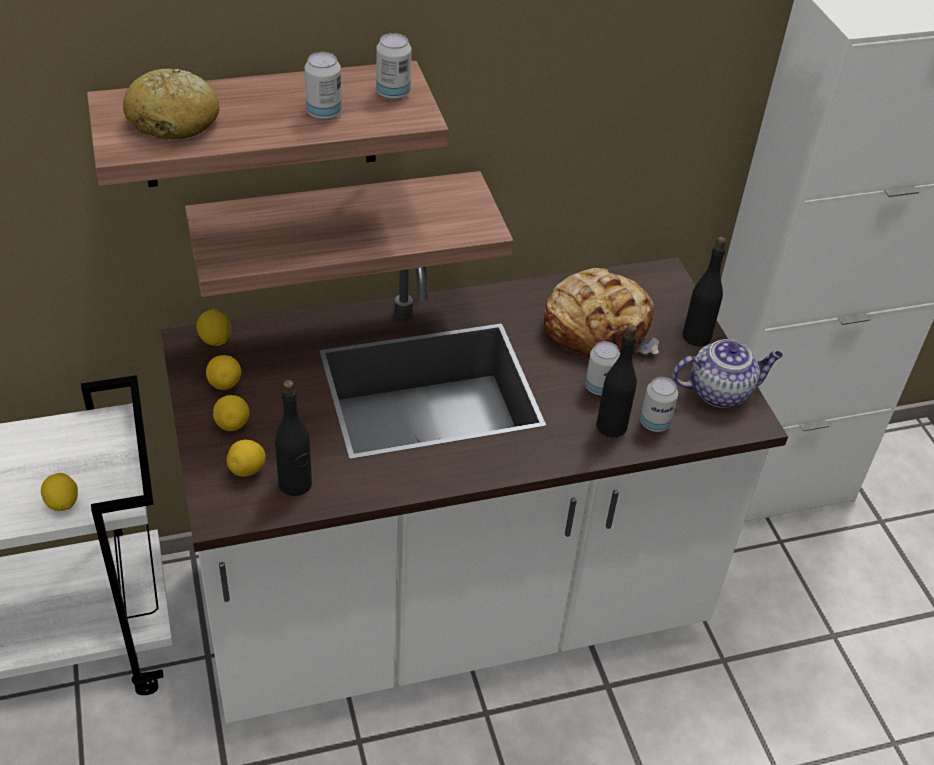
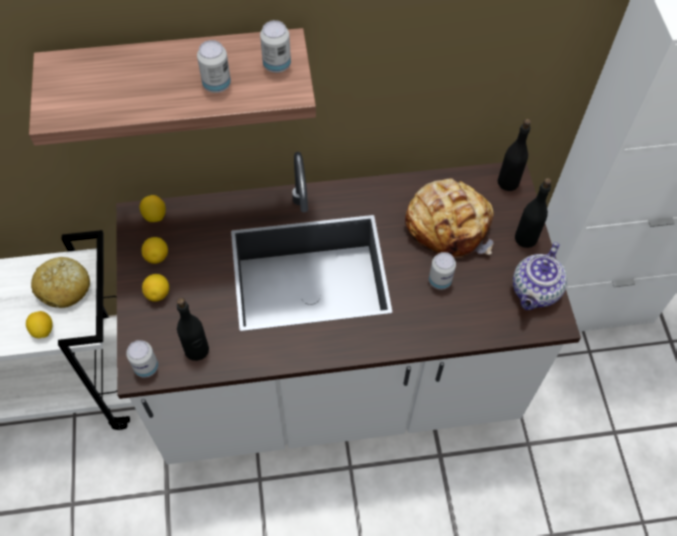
camera: 10 degrees right, 15 degrees up
(174, 121) = (96, 88): bread -> bread (64, 288)
(247, 470) = (163, 335): lemon -> none
(337, 229) = (247, 139): shelf -> none
(611, 426) = (443, 317): black bottle -> black bottle (508, 182)
(654, 423) = (477, 317): can -> can (146, 367)
(721, 391) = (535, 291): teapot -> teapot turned 120 degrees clockwise

